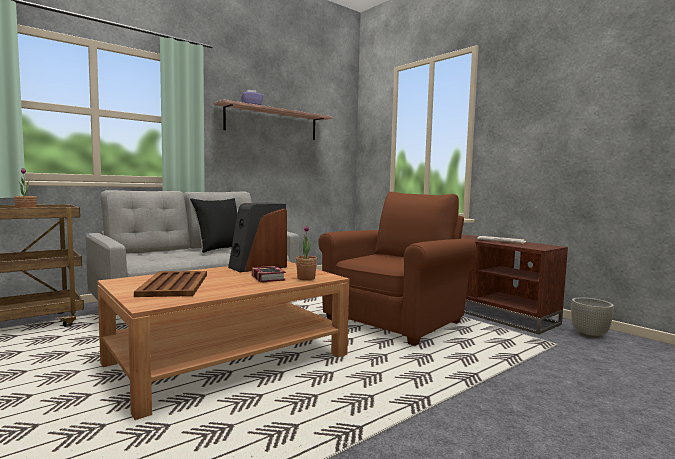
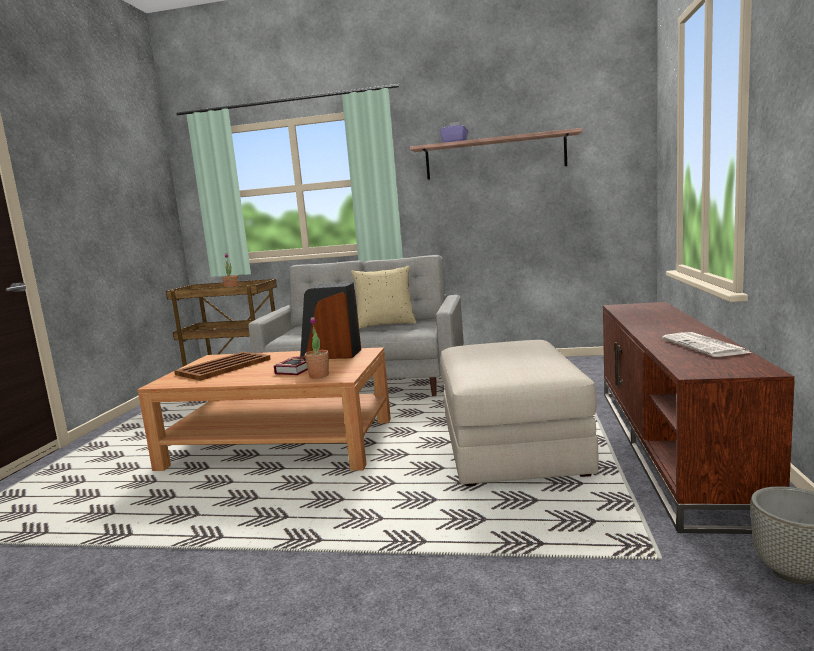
camera: 50 degrees right, 5 degrees up
(219, 249) = (386, 324): black pillow -> beige pillow
(397, 320) = (512, 447): brown armchair -> beige ottoman

